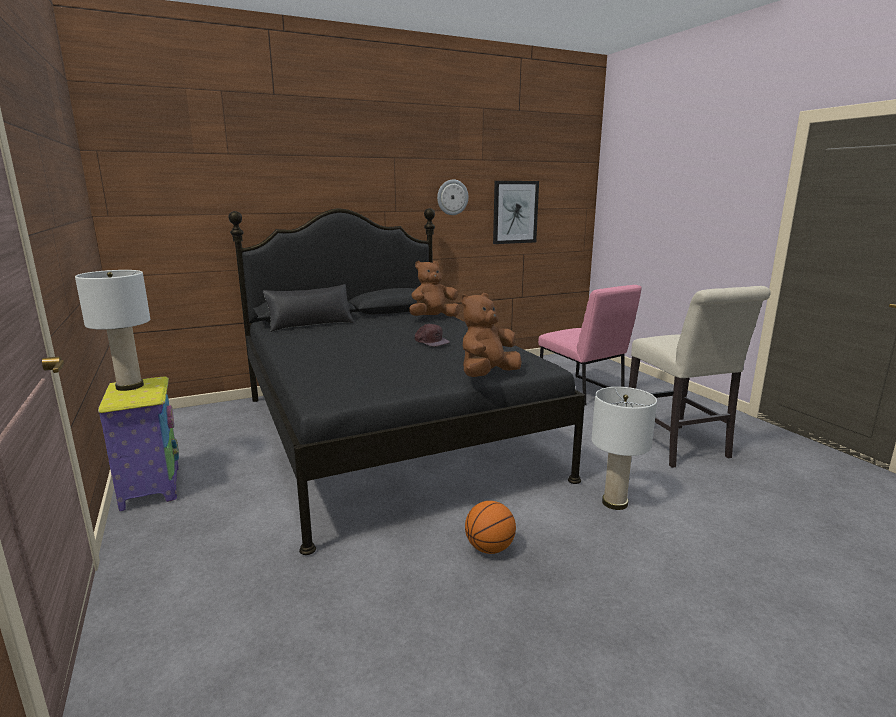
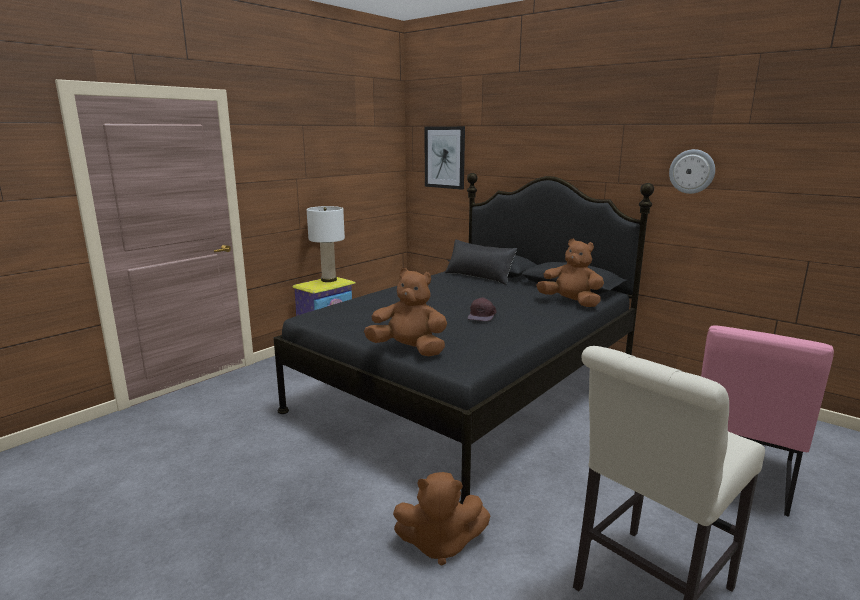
camera: 65 degrees right, 0 degrees up
(489, 548) = (318, 481): basketball -> none
(515, 212) = (797, 198): picture -> picture (445, 157)
(615, 503) = (440, 544): white table lamp -> brown plush toy

